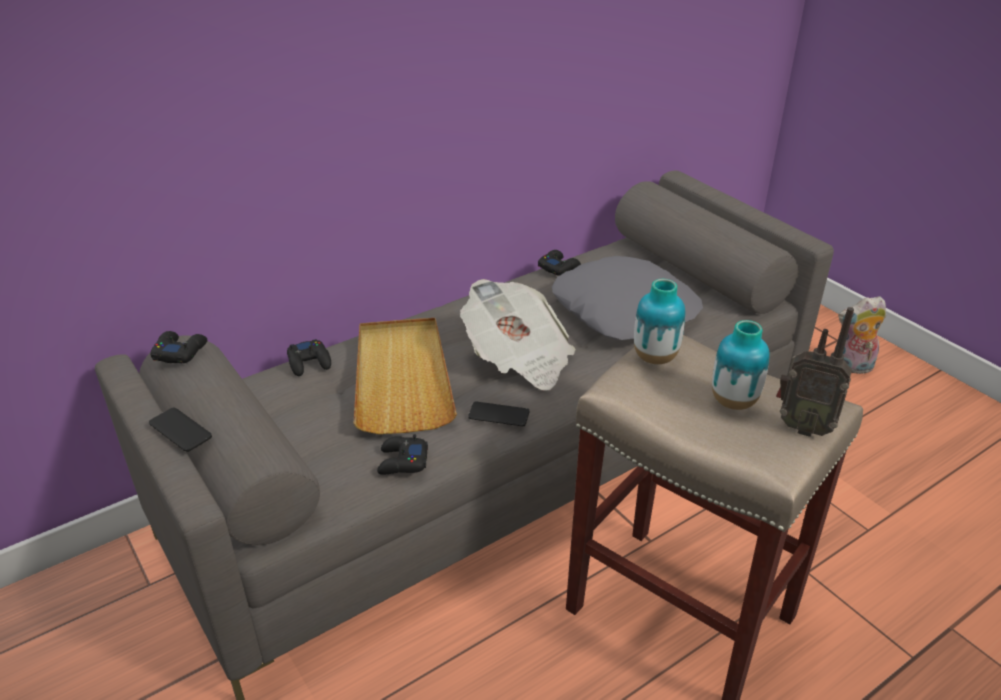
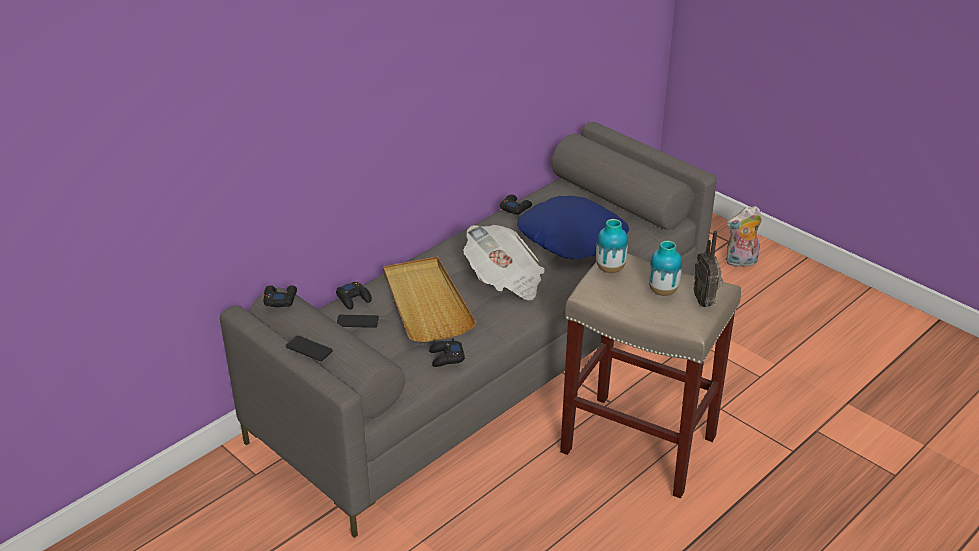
camera: 10 degrees left, 0 degrees up
(499, 415) = (502, 320): phone -> phone (357, 321)
(625, 310) = (572, 237): grey pillow -> blue pillow
(802, 426) = (705, 301): radio -> radio turned 60 degrees clockwise

